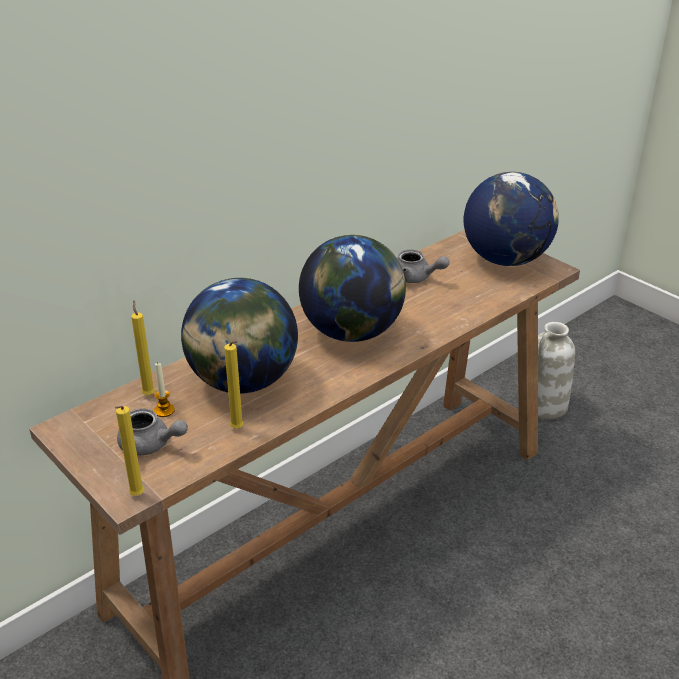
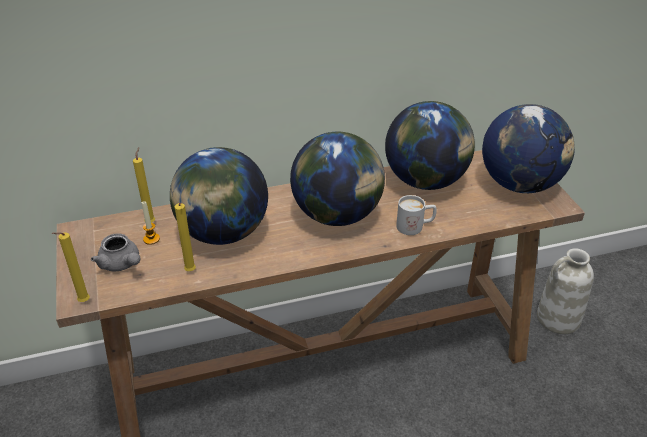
camera: 25 degrees right, 5 degrees up
(415, 278) = (426, 181): grey teapot -> globe
(438, 322) = (415, 226): none -> white mug

